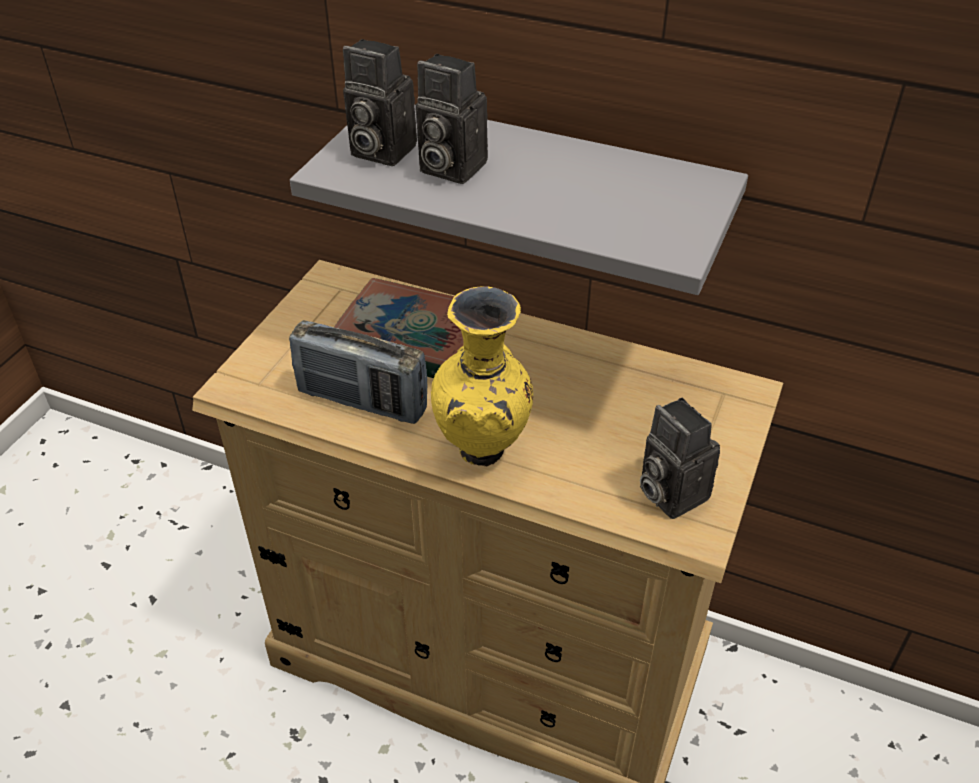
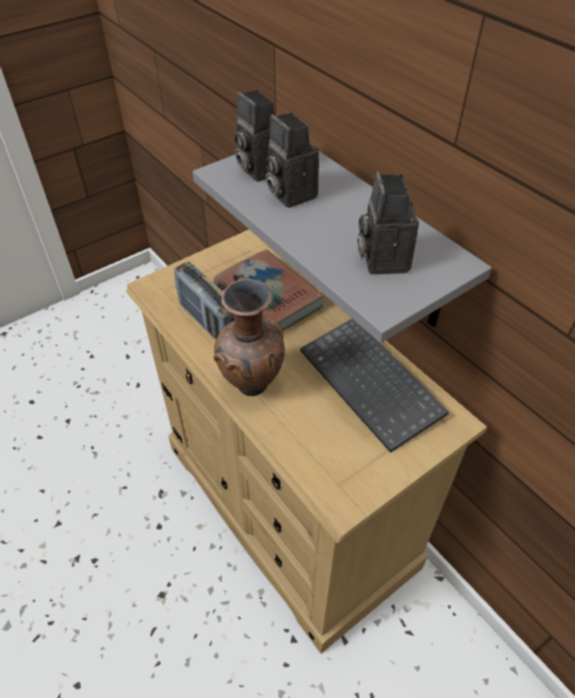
camera: 30 degrees right, 5 degrees up
(484, 453) = (253, 387): yellow vase -> brown vase
(626, 388) = (373, 383): none -> keyboard
(668, 492) = (345, 466): camera -> camera (381, 258)

